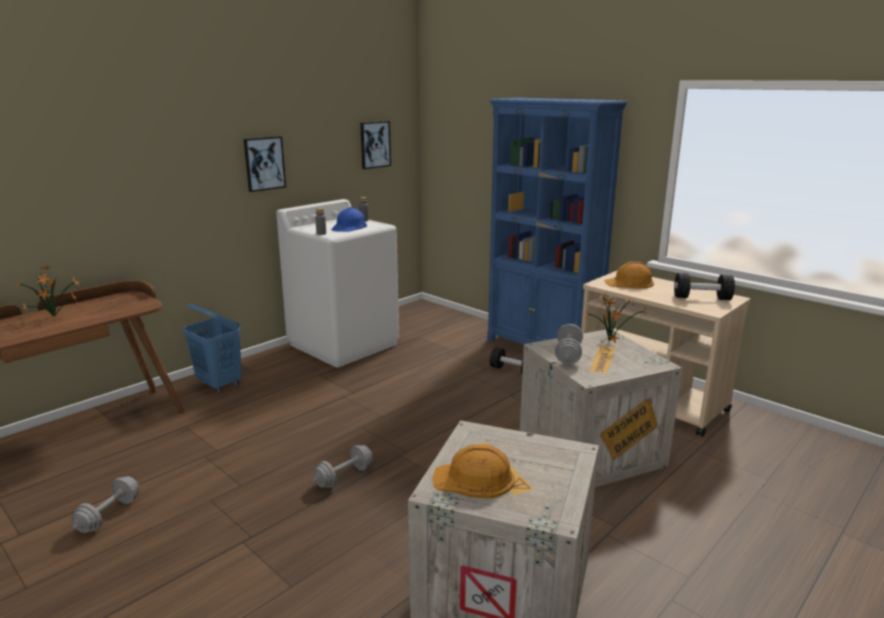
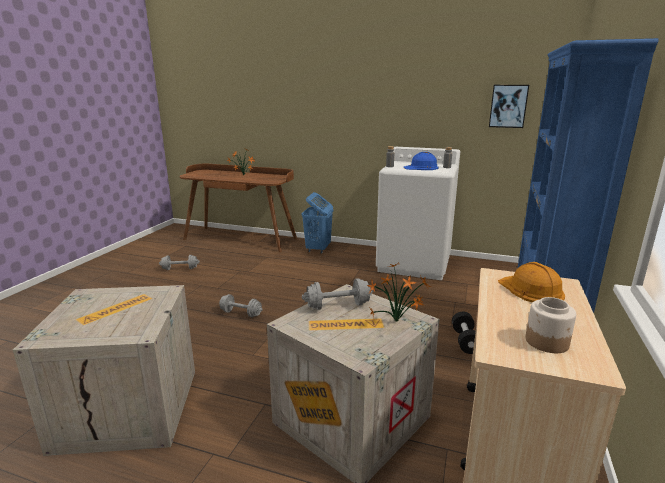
camera: 65 degrees right, 0 degrees up
(264, 163) = (392, 110): picture -> none
(474, 479) = (98, 303): orange hard hat -> none
(702, 298) = (547, 342): black dumbbell -> jar

